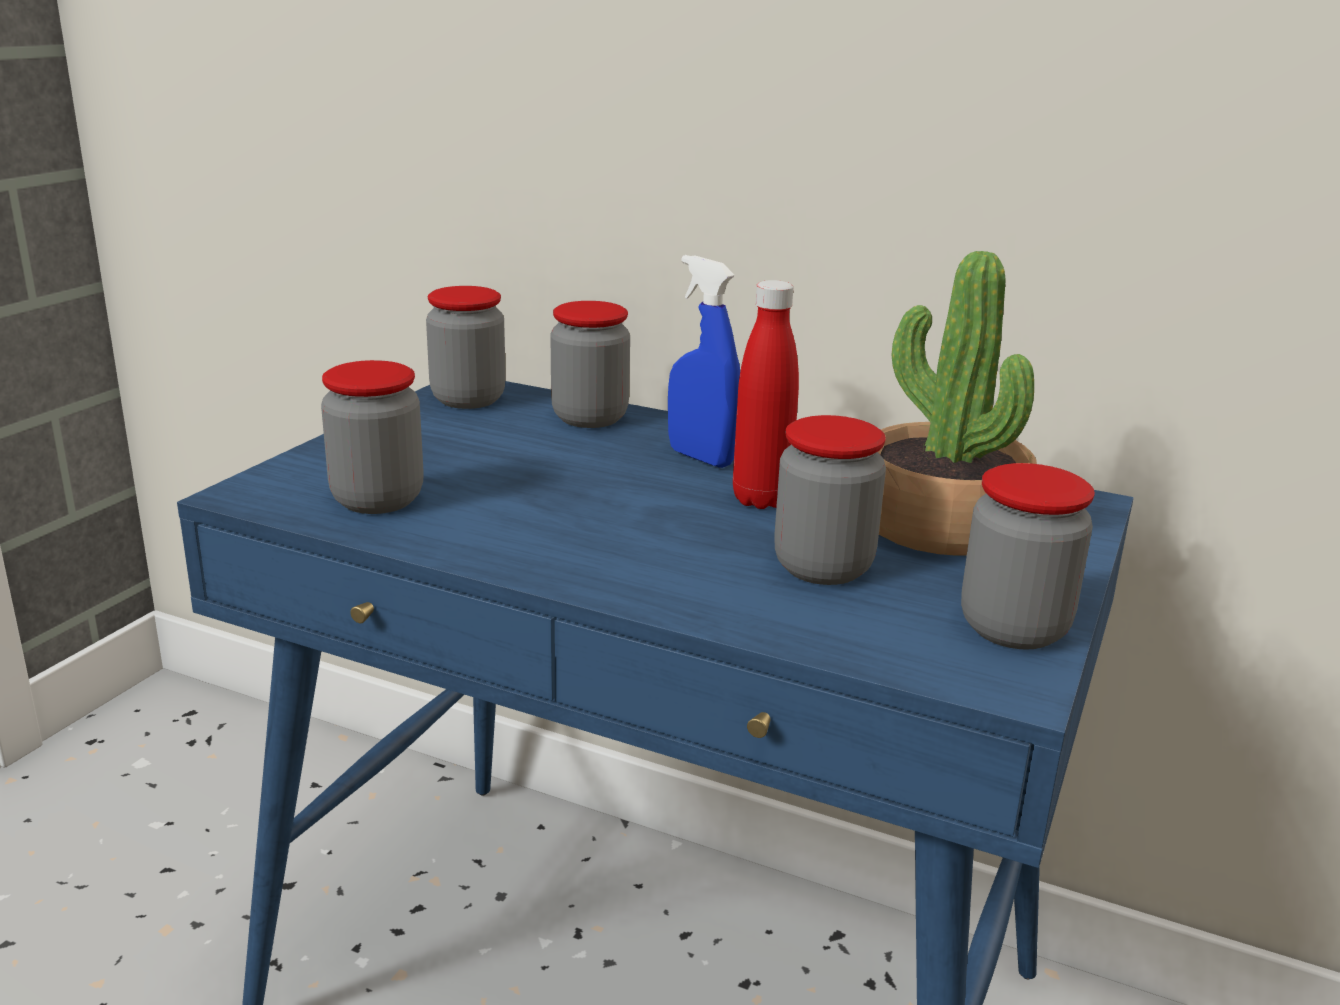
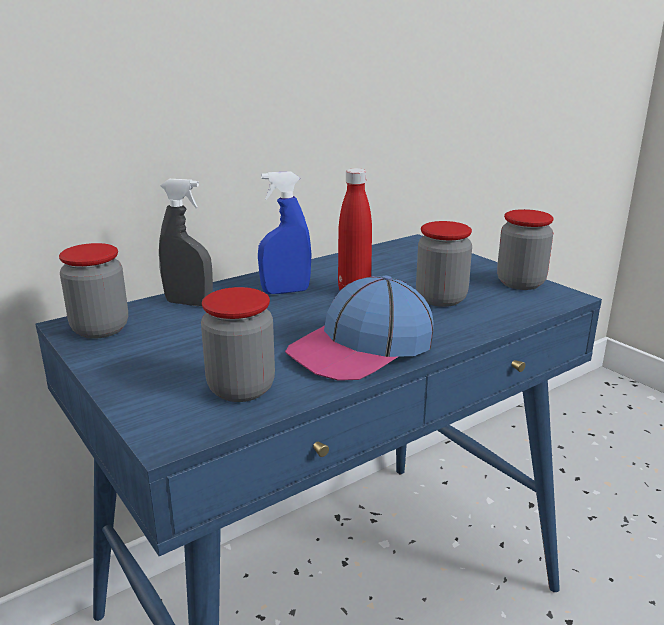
camera: 60 degrees left, 0 degrees up
(558, 543) = (361, 348): none -> cap
(590, 418) = (189, 303): jar -> grey spray bottle
(939, 524) = (415, 268): potted plant -> none

